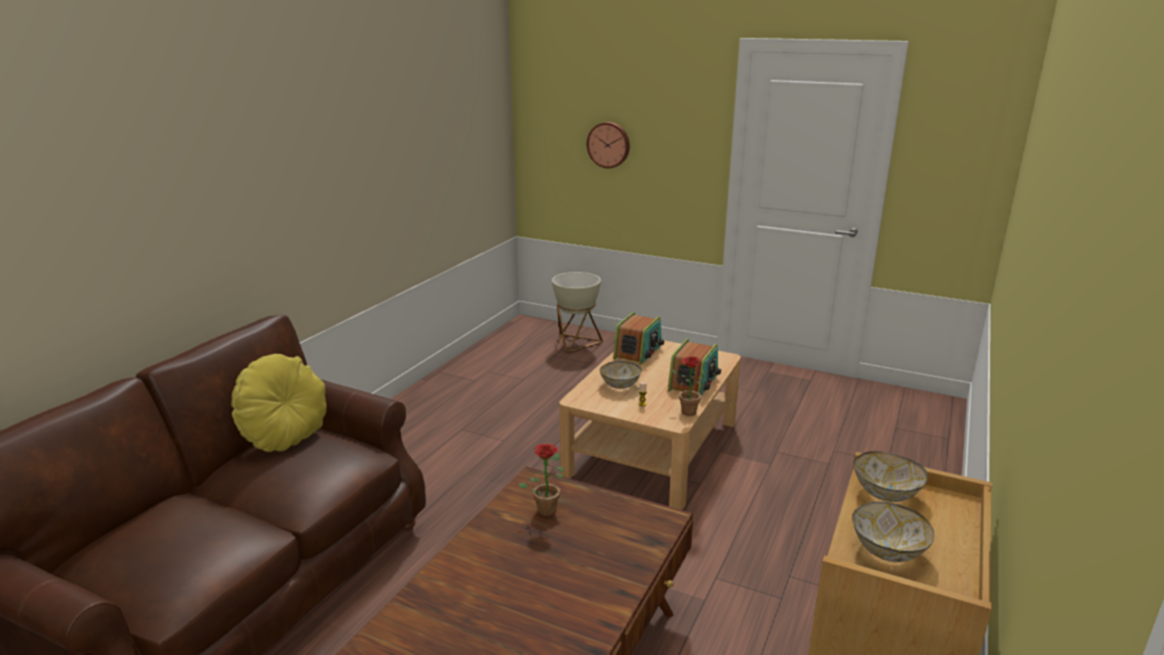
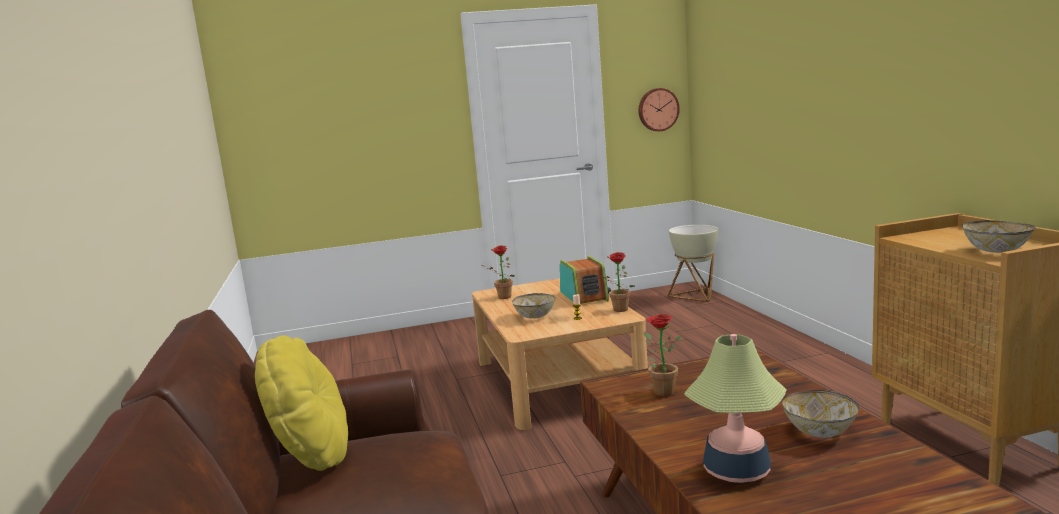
camera: 40 degrees left, 10 degrees down
(452, 601) = (736, 471): none -> table lamp
(576, 344) = (359, 349): planter -> planter (695, 296)
(609, 144) = (343, 132): wall clock -> wall clock (657, 109)
(638, 352) = (501, 297): radio -> potted plant
(886, 494) = (925, 238): bowl -> bowl (820, 431)

